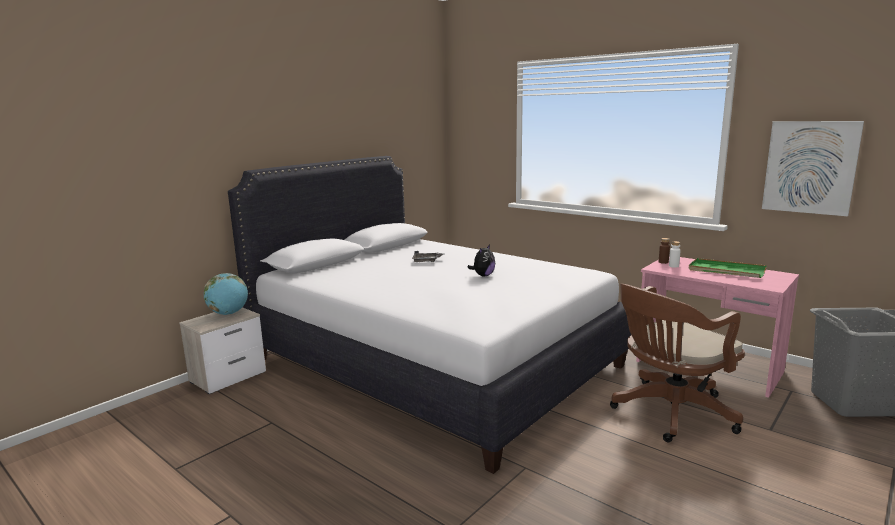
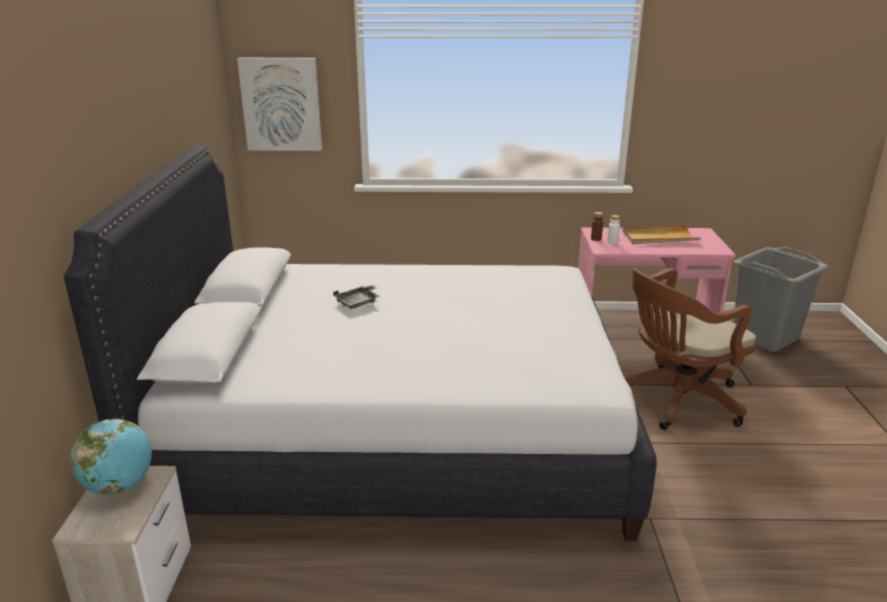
camera: 40 degrees left, 10 degrees up
(483, 275) = (464, 307): plush toy -> none
(669, 413) = (675, 400): brown office chair -> brown office chair turned 45 degrees clockwise
(726, 271) = (659, 238): green tray -> beige tray
(810, 167) = (710, 120): picture -> picture (281, 104)

